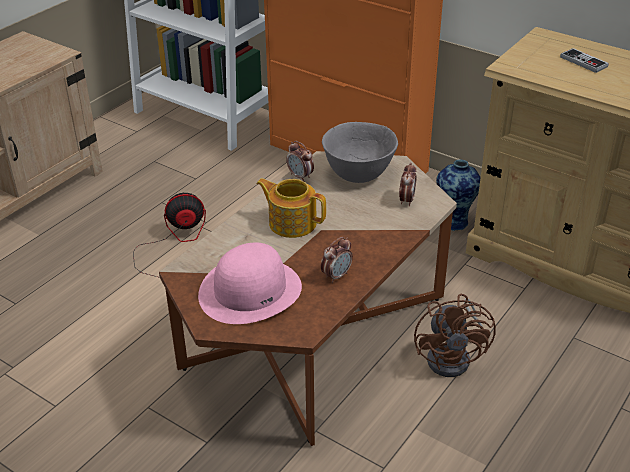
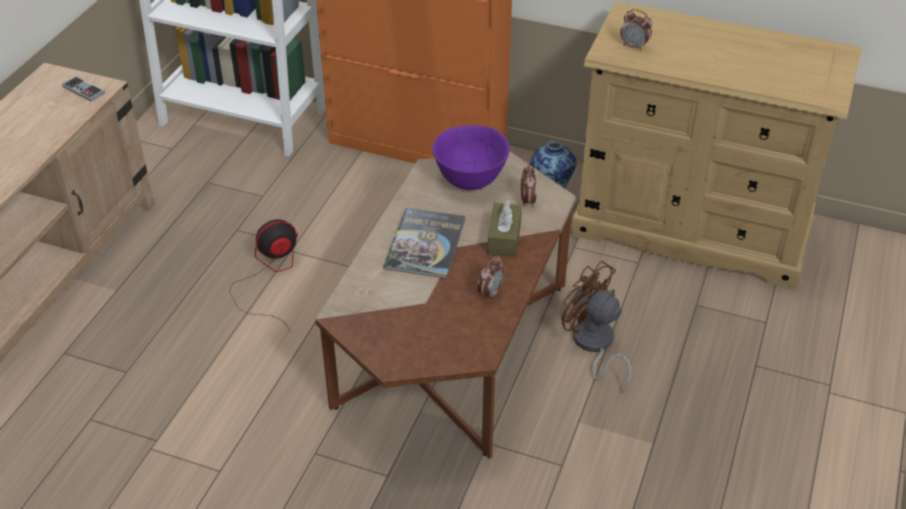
camera: 15 degrees left, 5 degrees up
(250, 290) = (414, 323): pink hat -> none
(292, 222) = (425, 244): teapot -> book
(300, 176) = (413, 191): alarm clock -> alarm clock (634, 46)
(359, 173) = (471, 179): grey bowl -> purple bowl
(370, 229) = (504, 238): none -> brown tissue box
(454, 357) = (593, 345): brown fan -> brown fan turned 150 degrees clockwise
(583, 62) = (673, 38): game controller -> game controller (84, 90)

